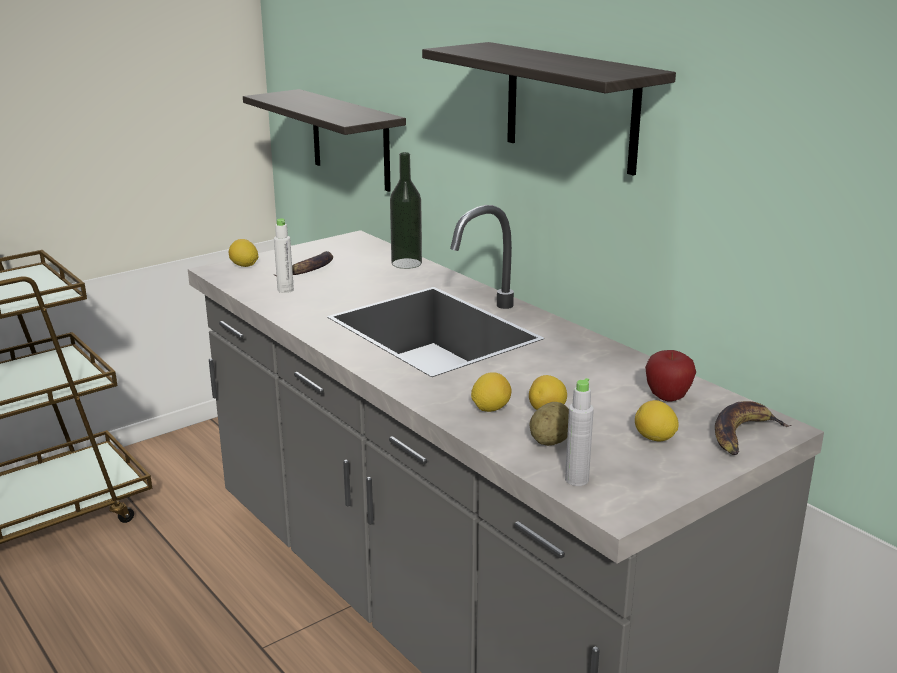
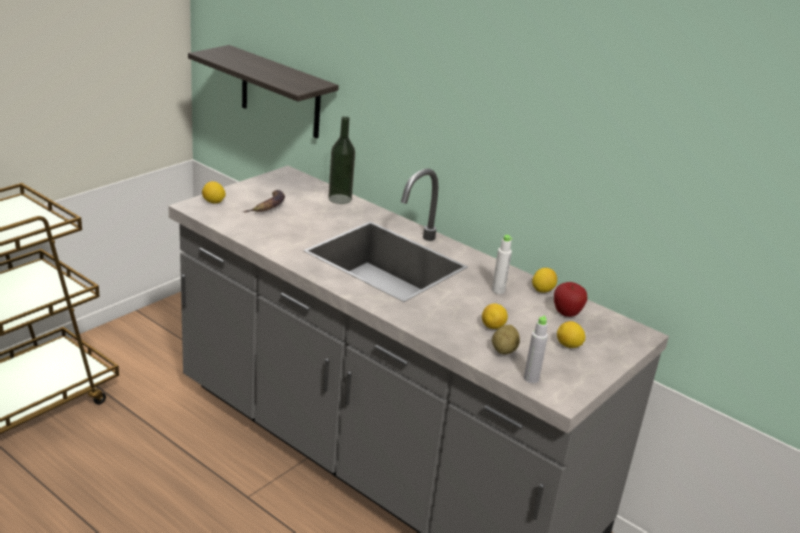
camera: 15 degrees left, 5 degrees up
(285, 290) = (259, 226): white bottle -> white bottle (498, 290)
(490, 409) = (455, 327): lemon -> lemon (542, 290)
(571, 107) = (490, 101): shelf -> none
(743, 434) = (622, 340): banana -> none

